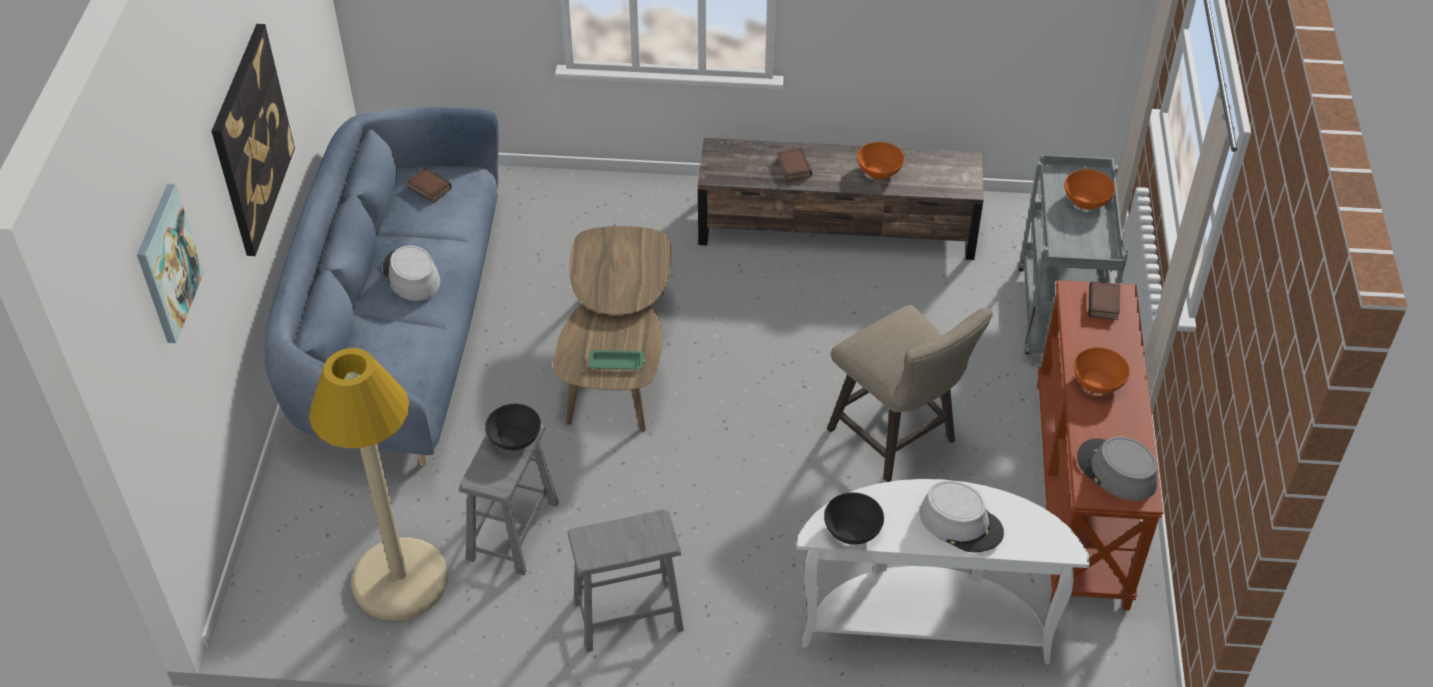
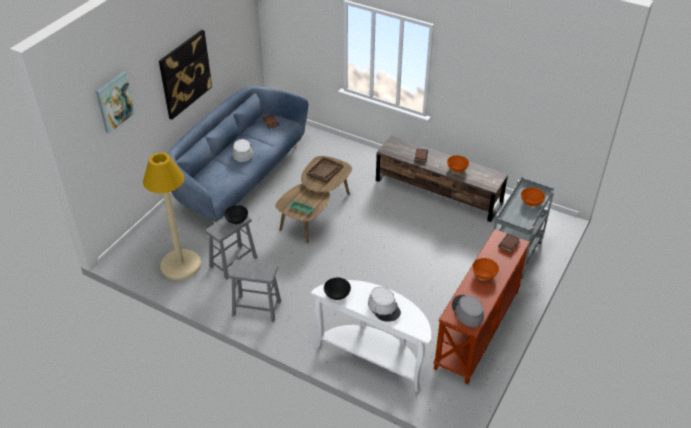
camera: 25 degrees right, 5 degrees down
(616, 261) = (325, 171): none -> brown tray
(898, 440) = (410, 281): beige stool -> none

